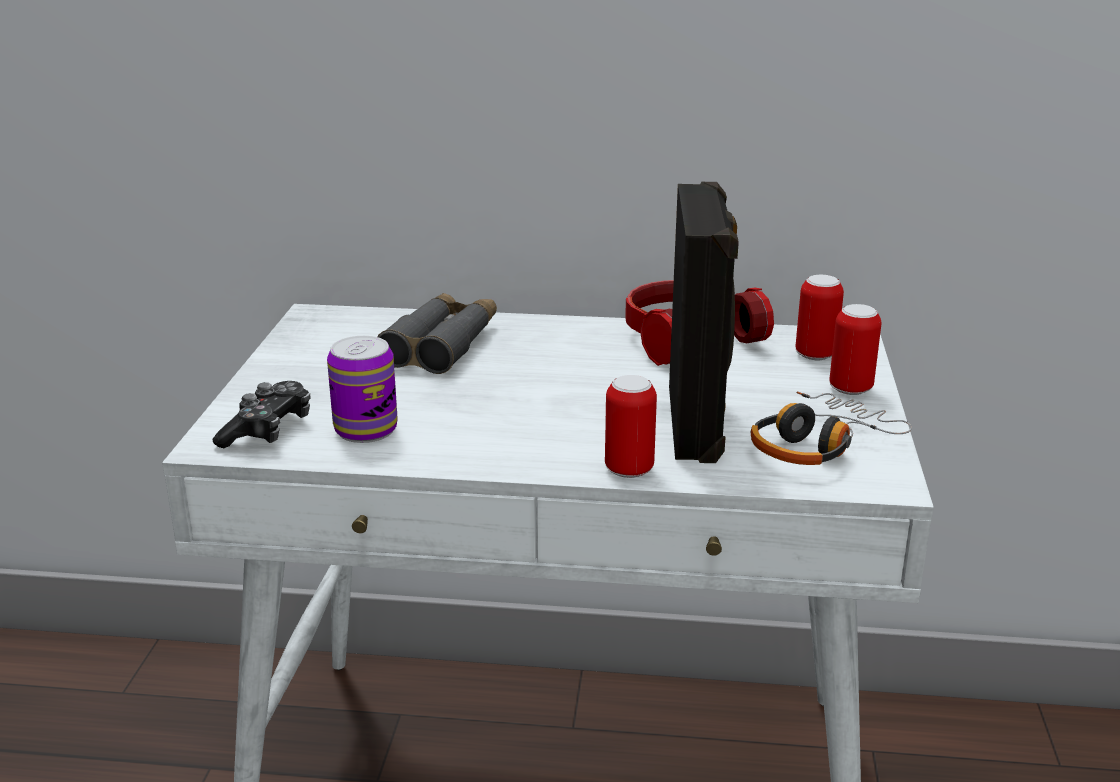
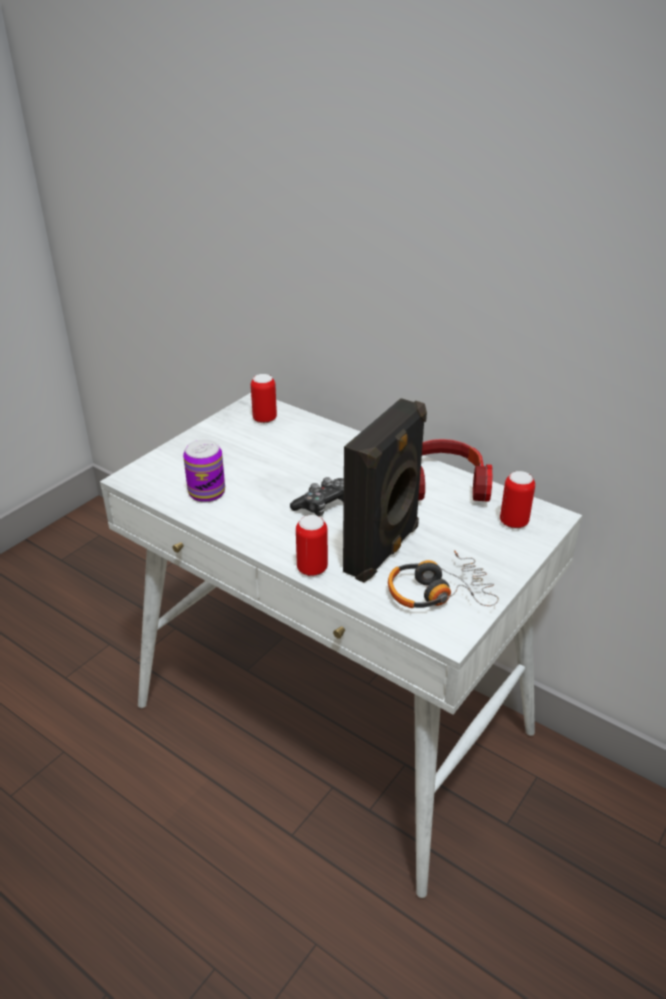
camera: 30 degrees right, 10 degrees up
(268, 430) = (161, 477): game controller -> game controller (324, 505)
(442, 345) = (300, 445): grey binoculars -> none
(850, 388) = (506, 557): can -> can (264, 419)

